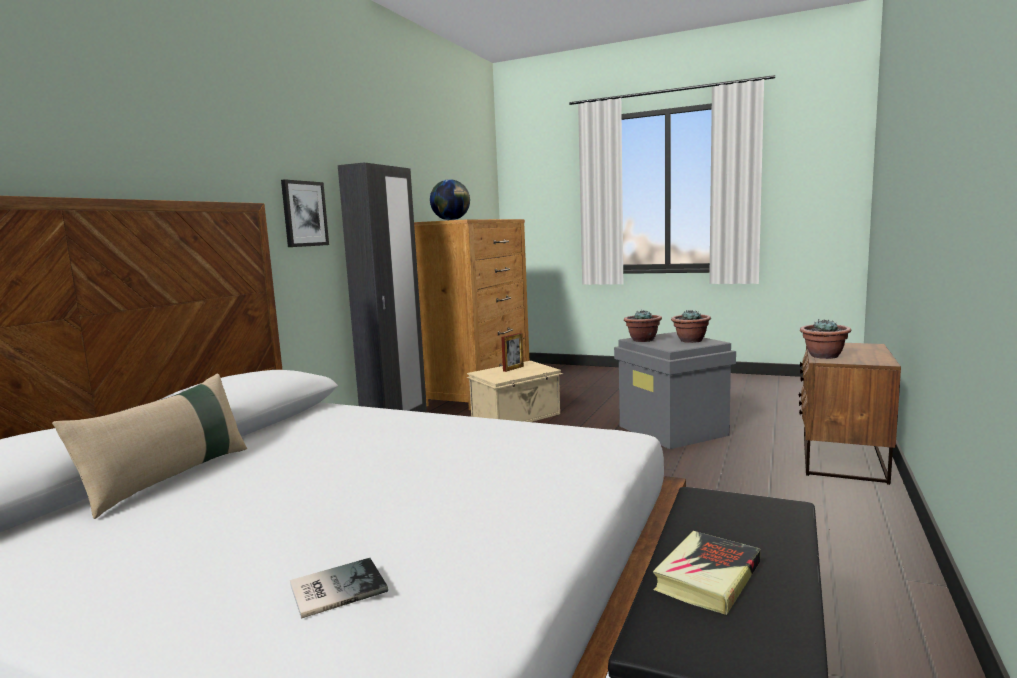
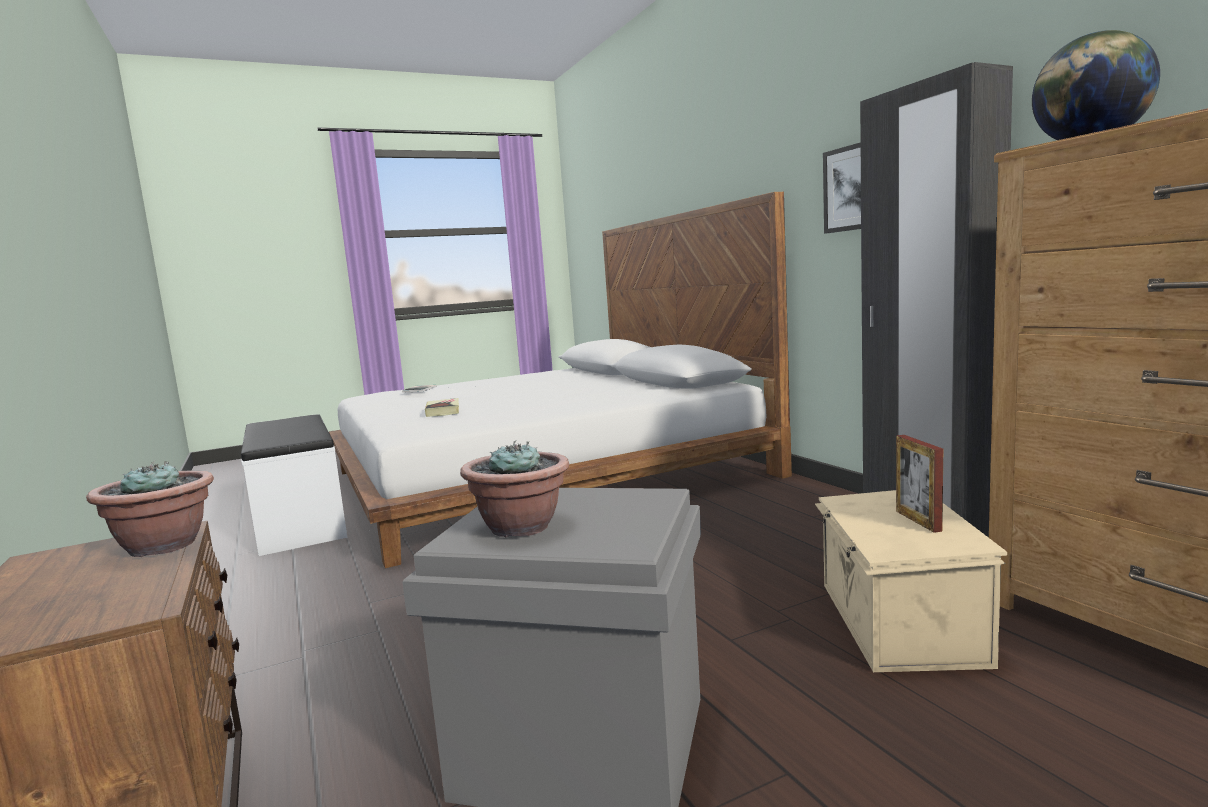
camera: 130 degrees right, 0 degrees up
(170, 478) = (595, 378): beige pillow -> none
(642, 340) = (628, 497): potted plant -> none
(707, 577) = (294, 426): book -> book (443, 411)

